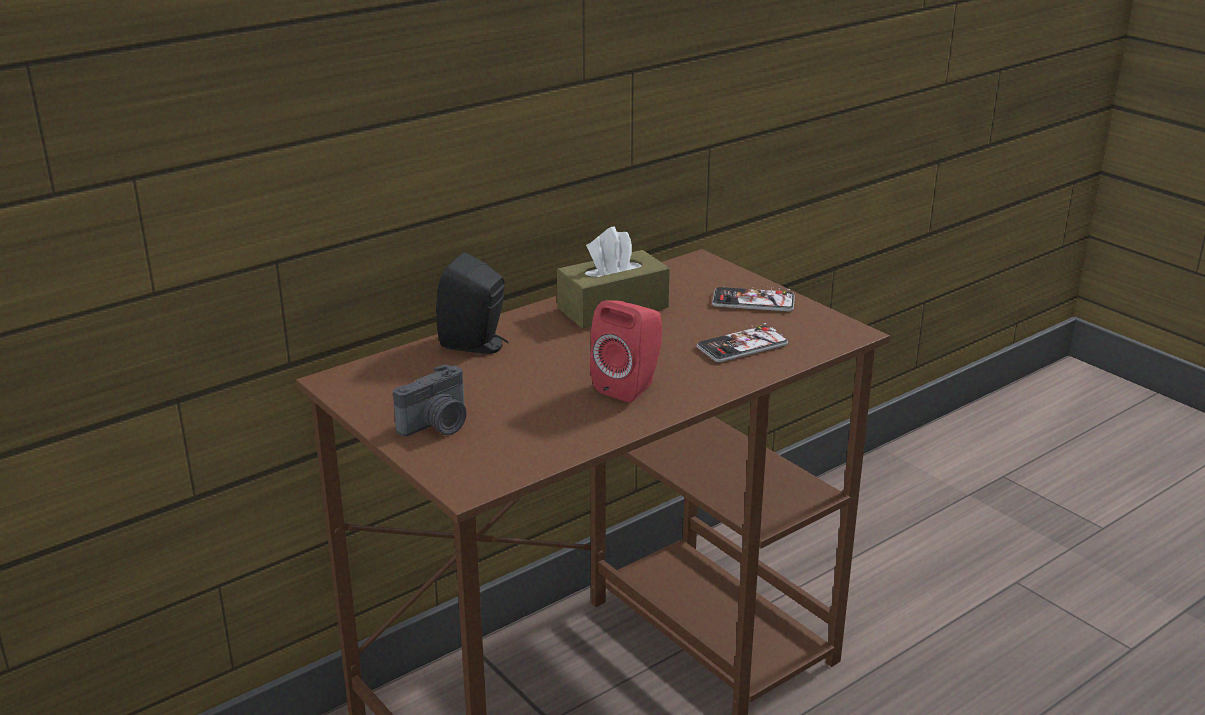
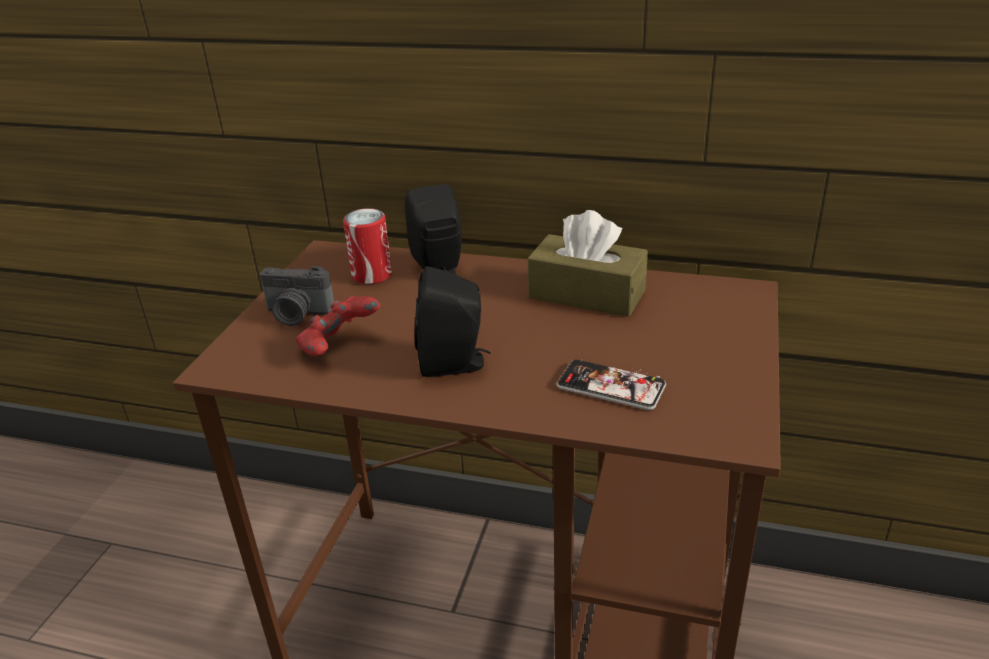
camera: 55 degrees right, 5 degrees up
(426, 373) = (372, 275): none -> can
(526, 422) = (339, 346): none -> red game controller
(630, 386) = (455, 364): red speaker -> black speaker
(753, 301) = (713, 352): phone -> none

